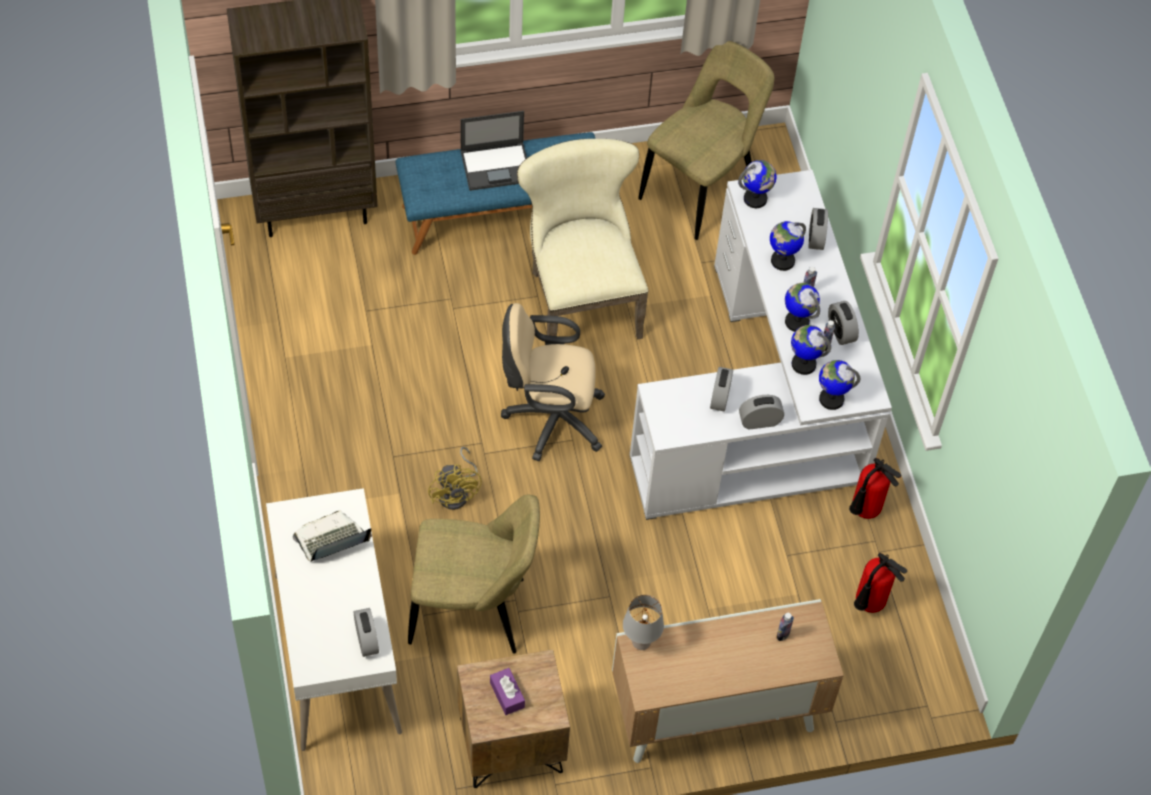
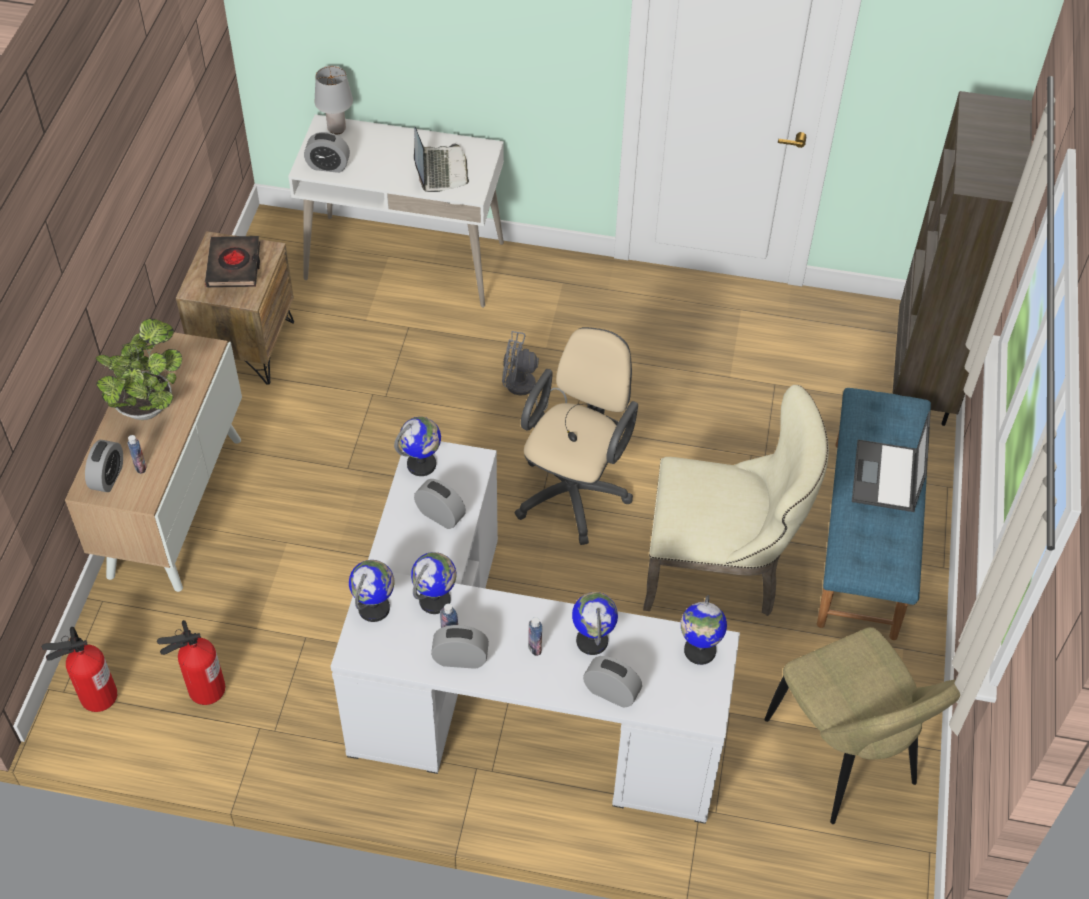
camera: 115 degrees right, 5 degrees down
(457, 492) = (524, 389): yellow fan -> grey fan
(473, 612) = (391, 362): beige chair -> none
(507, 695) = (234, 266): purple tissue box -> black book
(641, 643) = (208, 355): grey table lamp -> grey table lamp (336, 129)
(718, 663) = (147, 405): none -> potted plant
(759, 421) = (391, 540): alarm clock -> alarm clock (108, 477)
(797, 321) = (497, 619): globe -> globe (422, 465)
(864, 512) = (314, 736): fire extinguisher -> fire extinguisher (96, 694)

